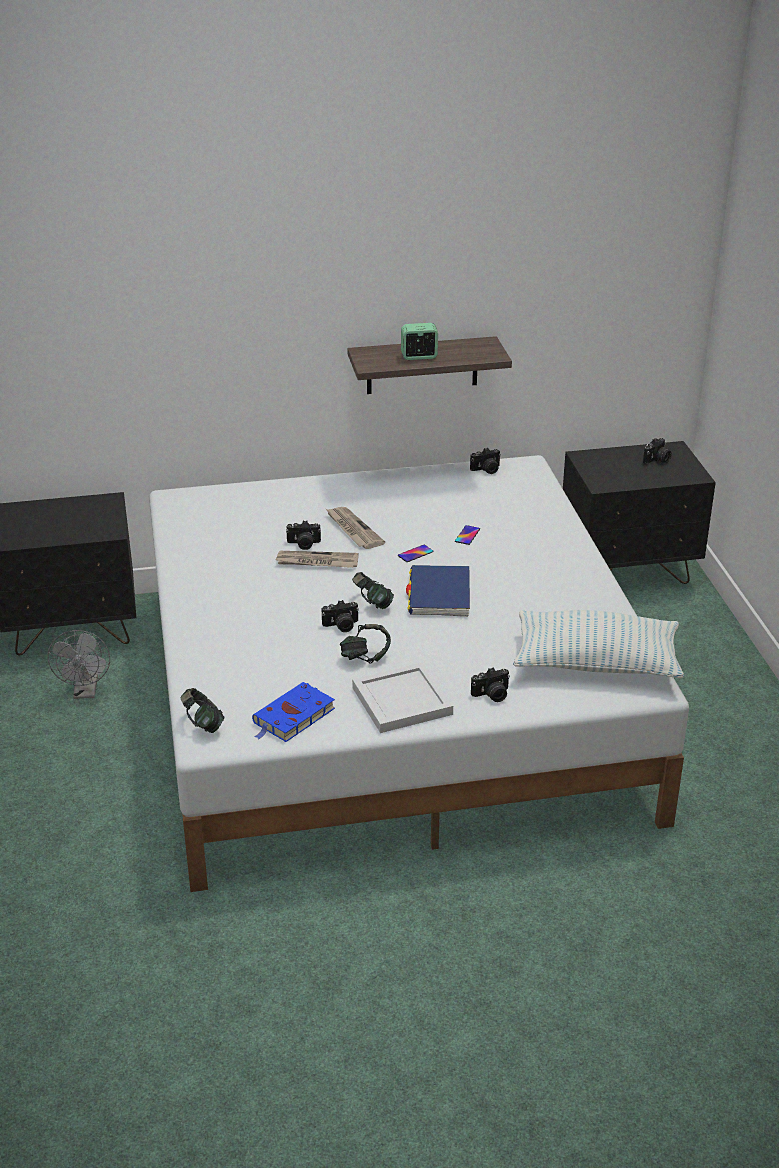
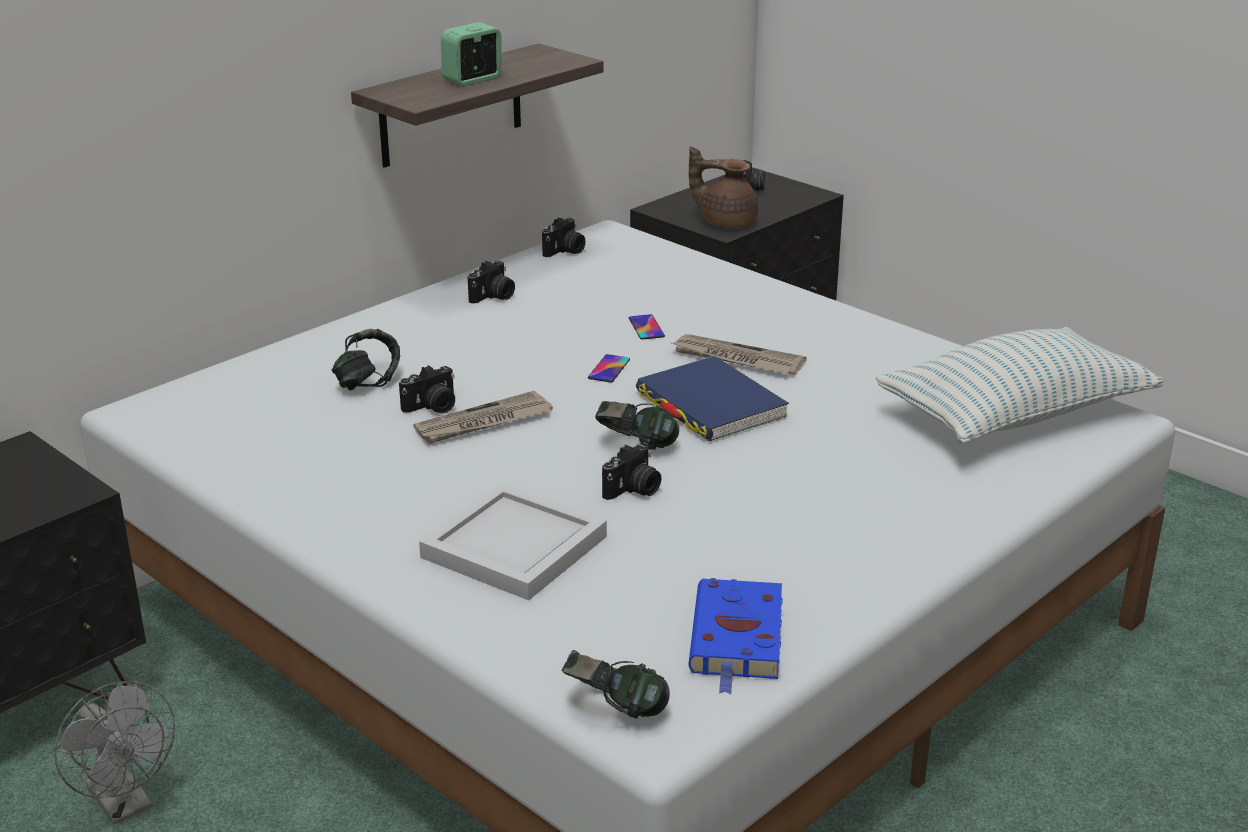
camera: 35 degrees left, 5 degrees down
(353, 530) = (481, 368): newspaper -> newspaper (736, 359)
(365, 657) = (725, 517): headphones -> headphones (367, 383)
(401, 702) = (856, 554): white tray -> white tray (514, 548)
(492, 695) = (955, 499): camera -> camera (493, 297)
(611, 478) = (725, 221): none -> brown teapot

